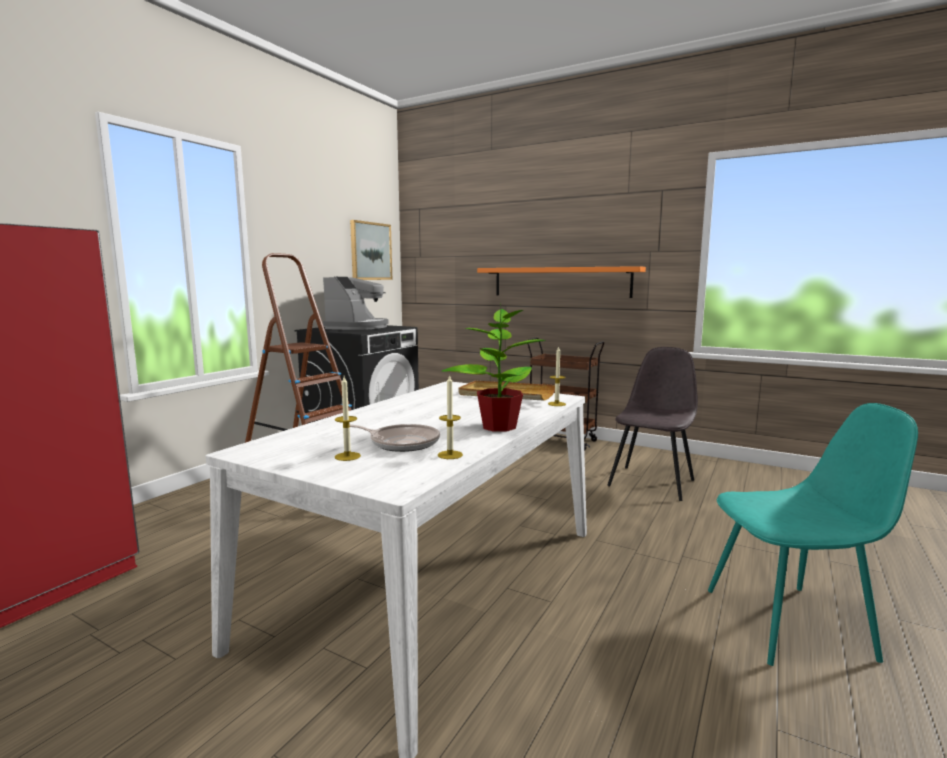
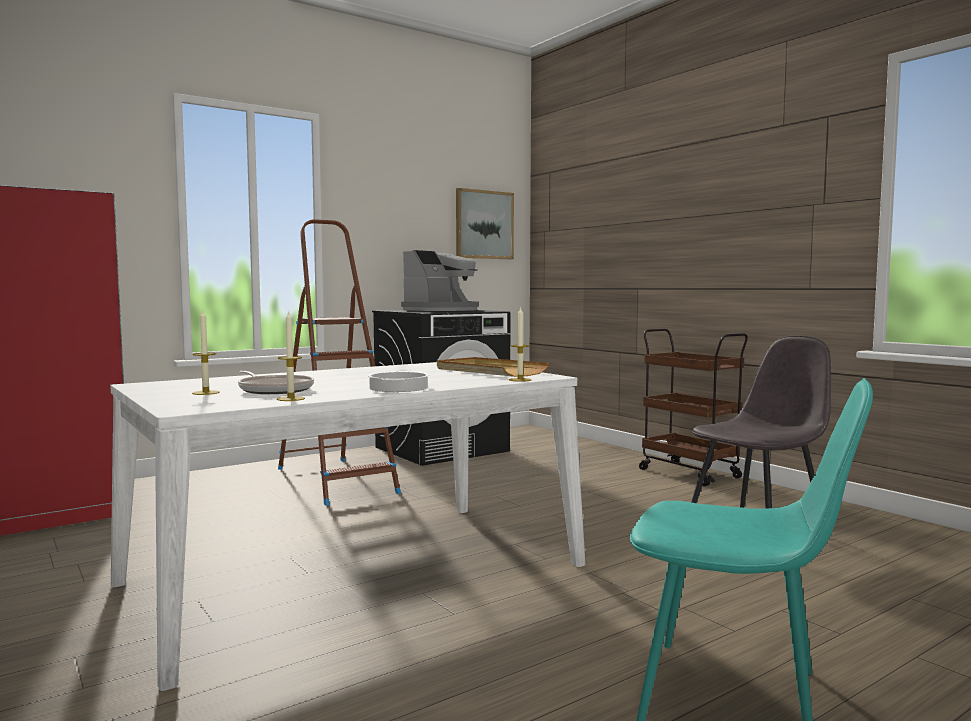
camera: 25 degrees right, 5 degrees down
(498, 426) = (399, 388): potted plant -> cooking pot
(560, 282) = (699, 254): orange shelf -> none

